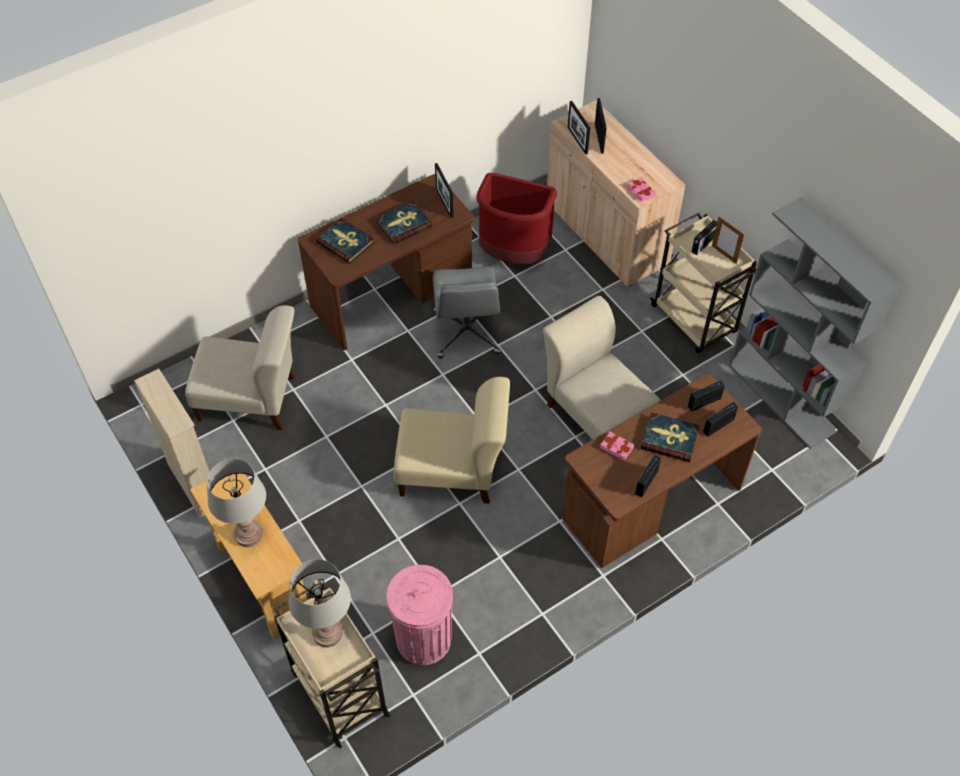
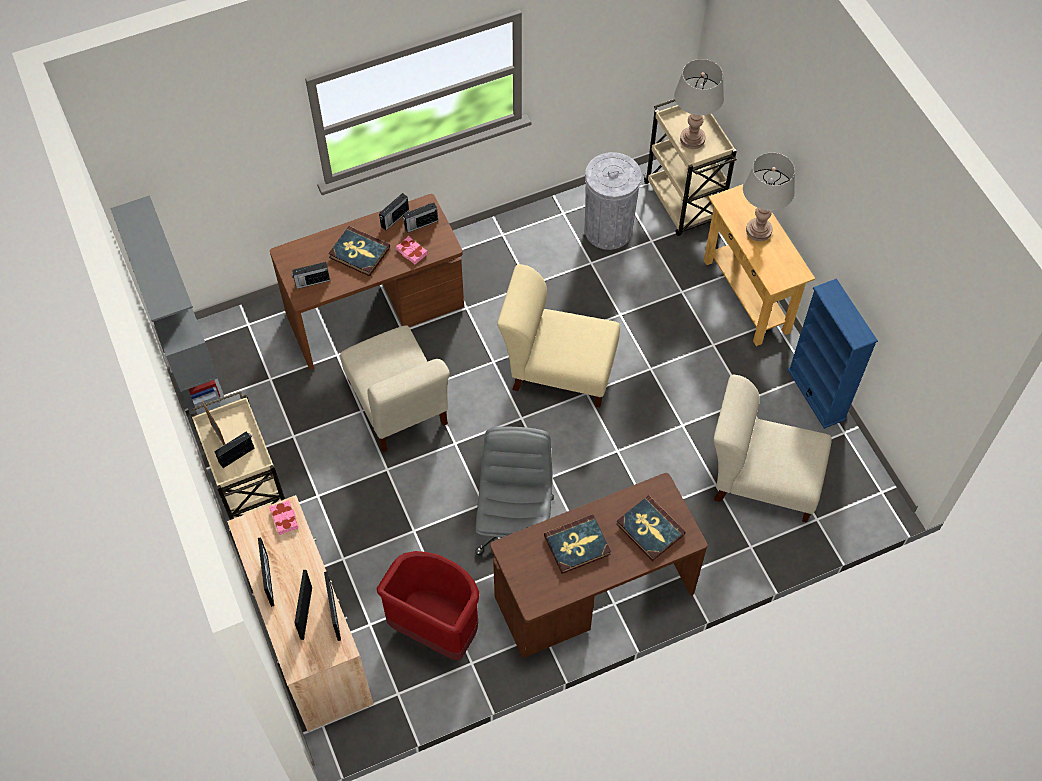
camera: 170 degrees left, 5 degrees up
(194, 485) = (816, 394): beige bookcase -> blue bookcase
(423, 639) = (608, 230): pink trash can -> grey trash can
(444, 203) = (523, 570): picture frame -> picture frame (269, 581)
(719, 425) = (308, 258): radio -> radio (420, 224)

